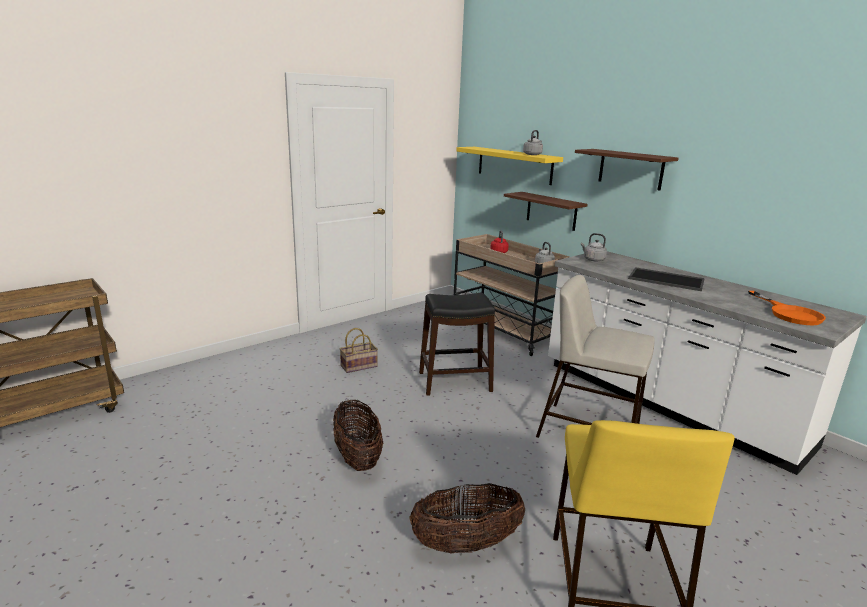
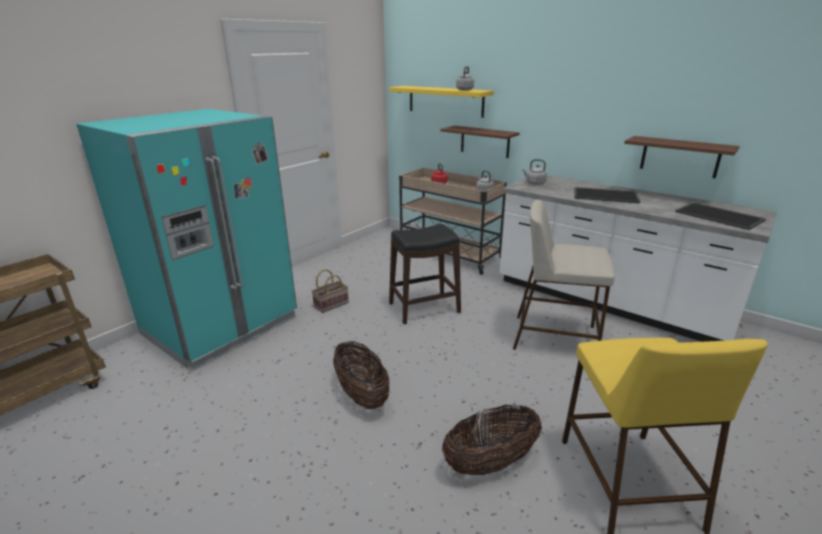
camera: 10 degrees left, 5 degrees up
(244, 372) = (221, 326): none -> turquoise fridge
(630, 169) = (559, 97): brown shelf -> brown shelf (680, 157)
(789, 313) = (720, 216): orange frying pan -> tray

